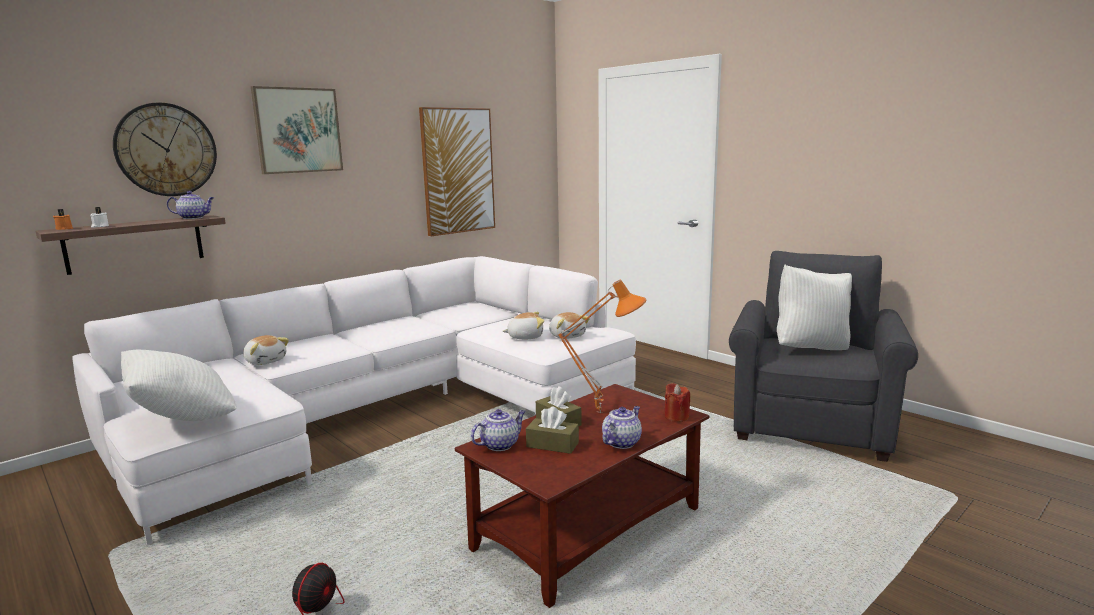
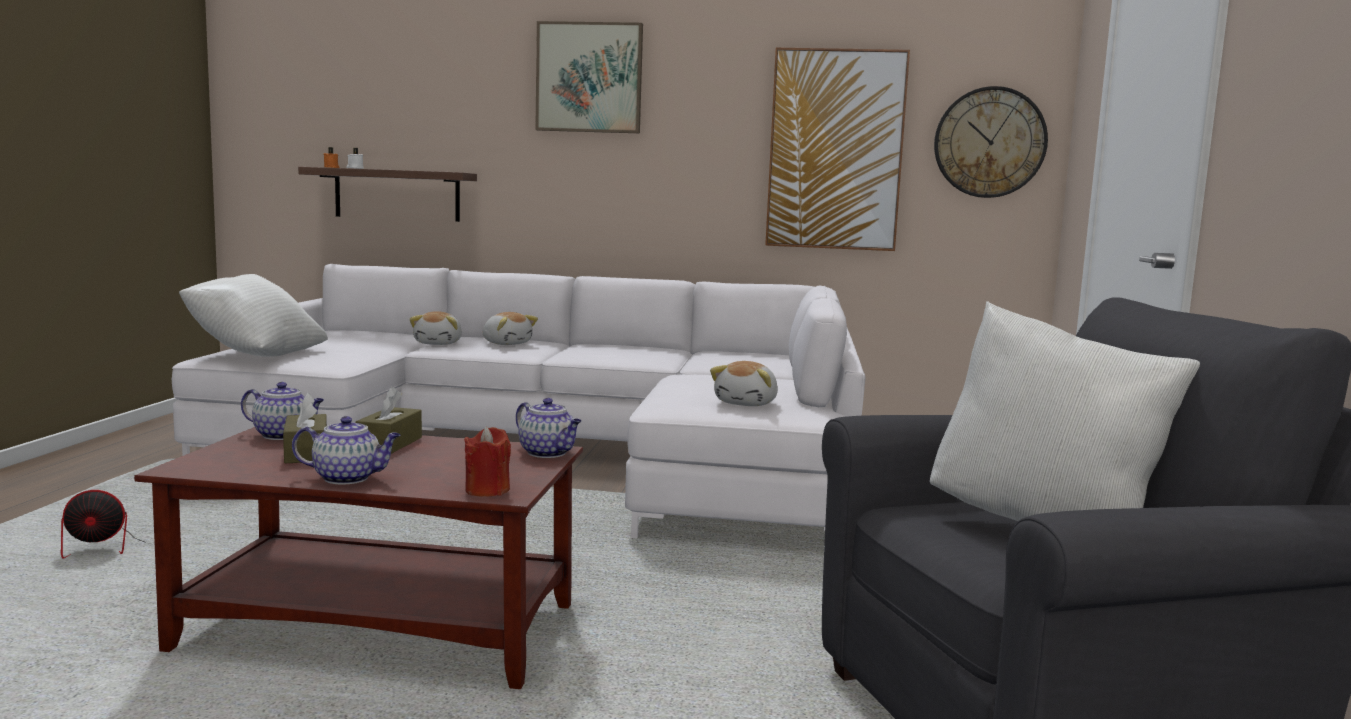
camera: 50 degrees right, 5 degrees down
(166, 150) = (440, 95): wall clock -> wall clock (989, 142)
(194, 218) = (443, 171): teapot -> teapot (548, 453)
(525, 337) = (700, 391): plush toy -> plush toy (507, 343)
(600, 411) = (453, 455): orange table lamp -> none

